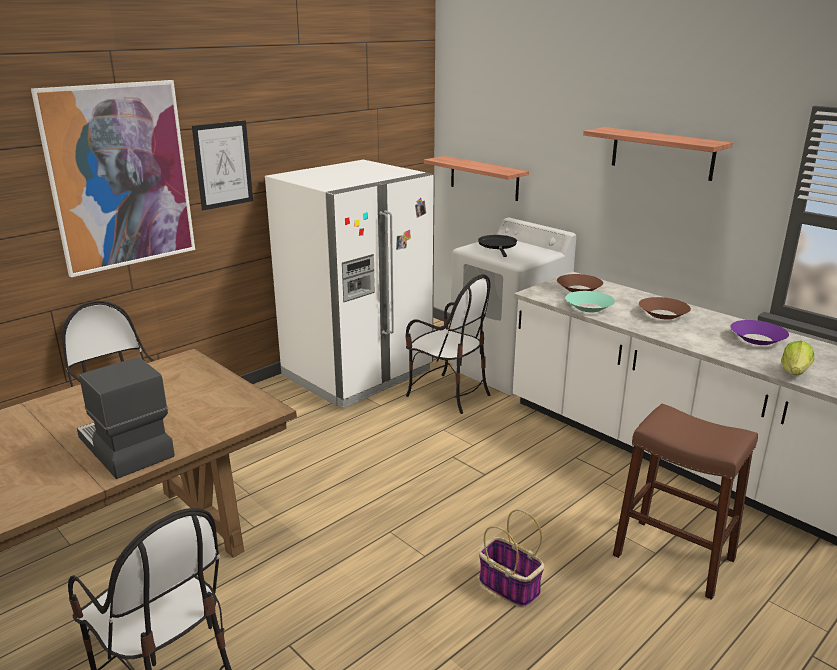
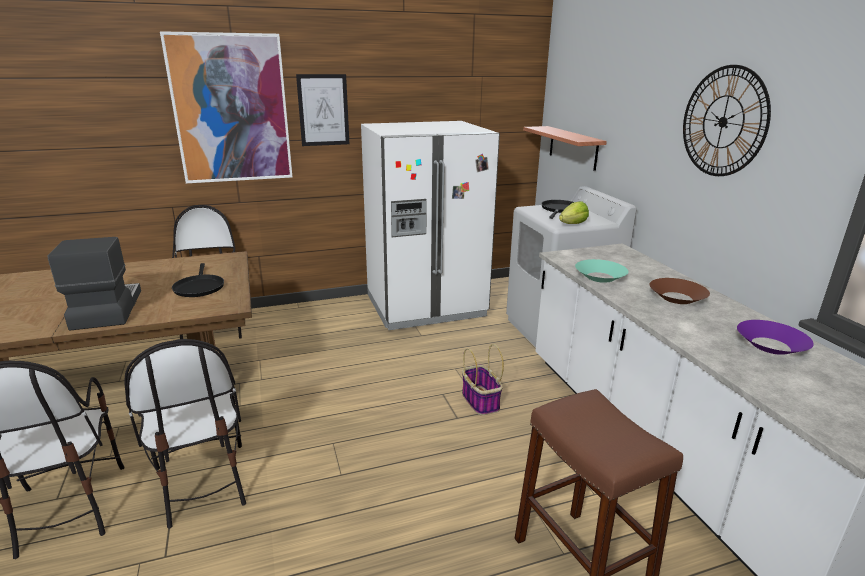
camera: 25 degrees right, 0 degrees up
(200, 399) = (199, 287): none -> black frying pan
(448, 394) = (485, 339): chair -> chair (202, 483)
(508, 586) = (386, 530): basket -> basket (480, 401)
(578, 289) = (609, 259): brown bowl -> none
(662, 153) = (723, 122): shelf -> wall clock
(794, 372) = (784, 394): lettuce -> lettuce (573, 224)

